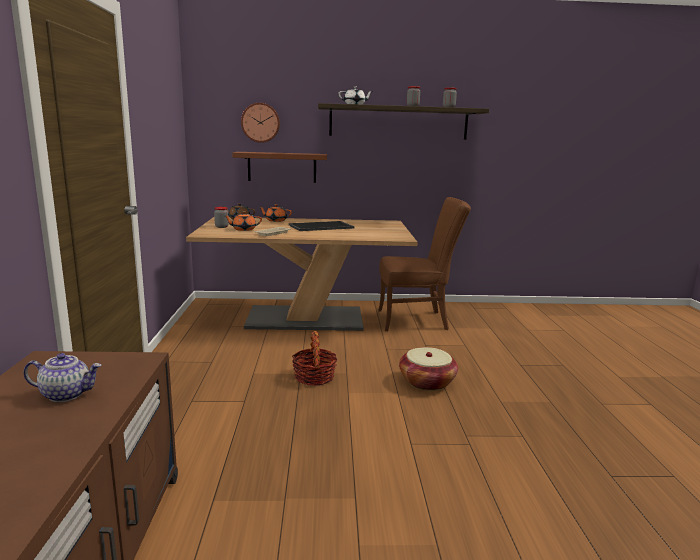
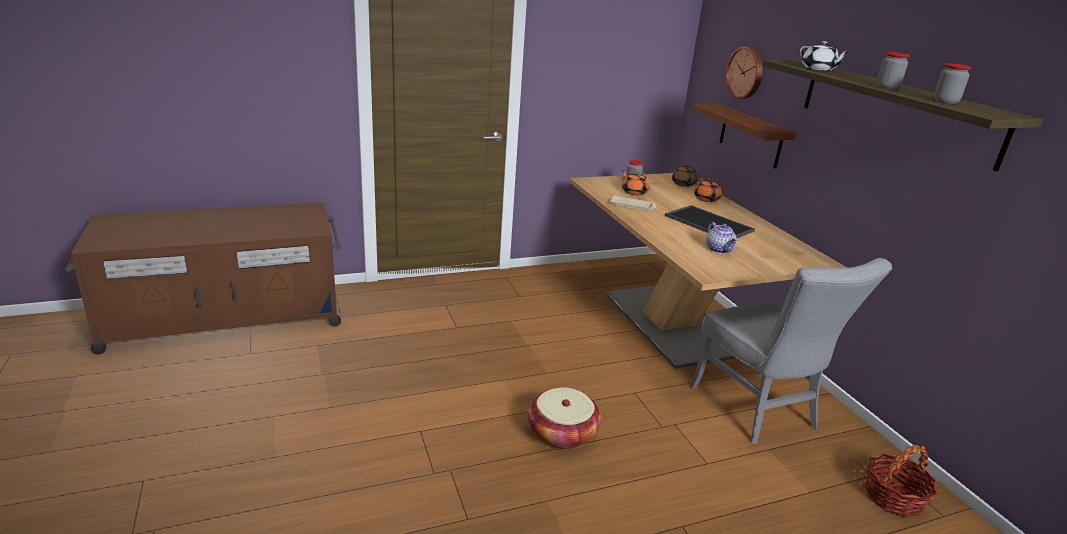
camera: 70 degrees right, 10 degrees up
(67, 394) = (263, 223): teapot -> teapot (719, 249)
(314, 377) = (524, 354): basket -> basket (893, 497)
(417, 320) = (759, 410): brown chair -> grey chair

